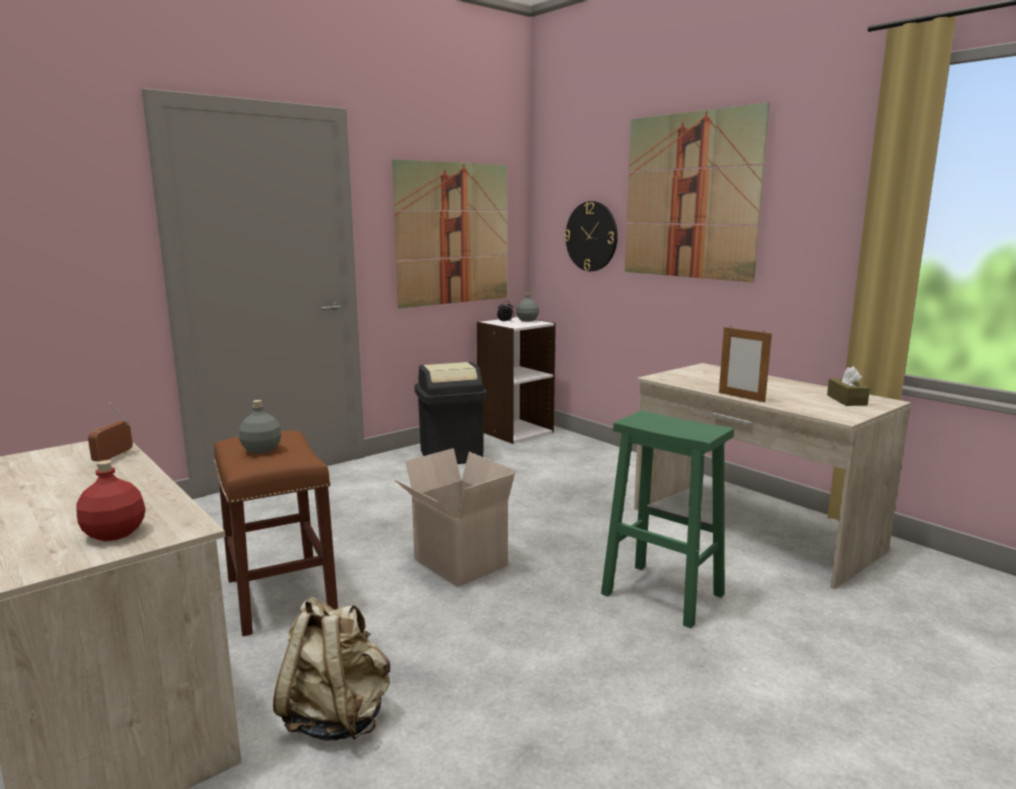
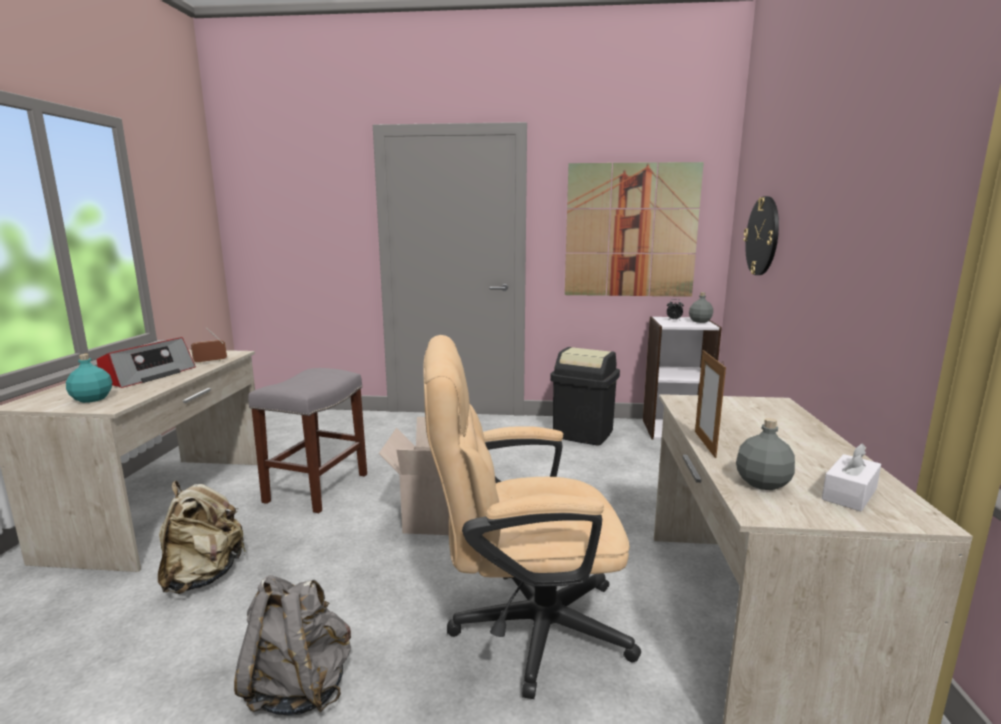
camera: 45 degrees right, 0 degrees up
(79, 493) = (148, 375): none -> radio
(115, 533) = (92, 399): red bottle -> turquoise bottle
(262, 449) = (305, 379): grey bottle -> grey bottle (763, 483)
(282, 596) = (317, 488): brown stool -> grey stool
(603, 712) = (299, 687): none -> grey backpack
(660, 594) = (523, 627): green stool -> beige office chair
(690, 196) = (832, 185): picture -> none
(846, 400) = (849, 494): brown tissue box -> white tissue box

